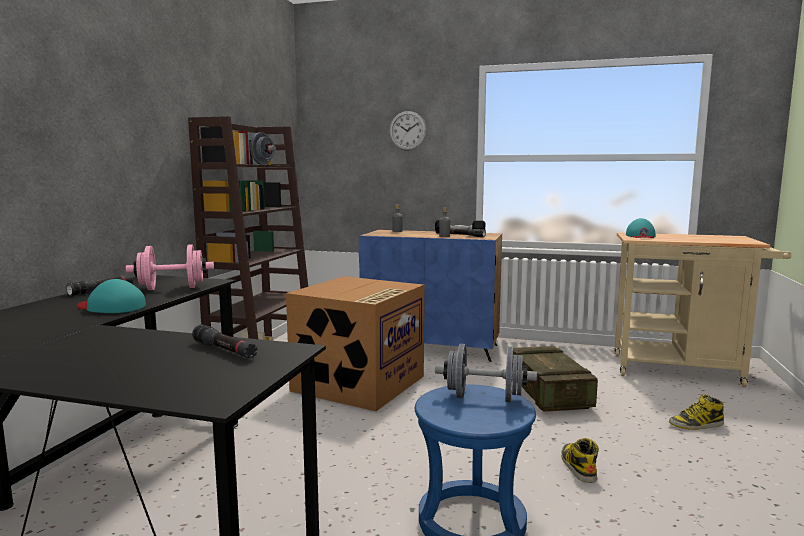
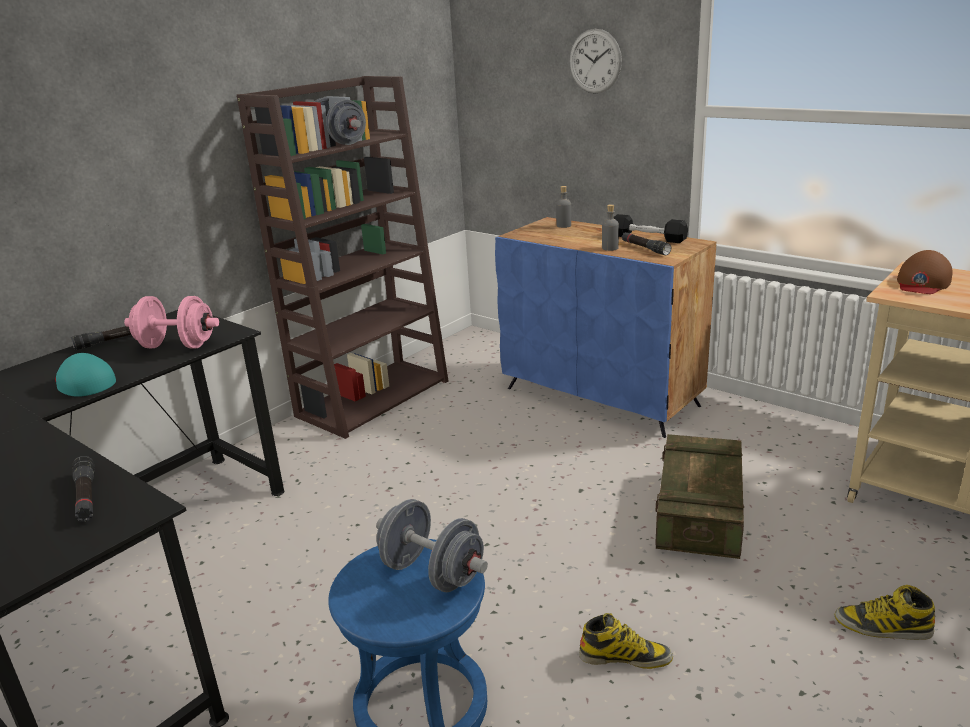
camera: 25 degrees right, 15 degrees up
(359, 384) = (458, 451): cardboard box -> none
(577, 466) = (625, 657): boot -> boot turned 75 degrees clockwise
(641, 236) = (922, 283): turquoise cap -> brown cap

